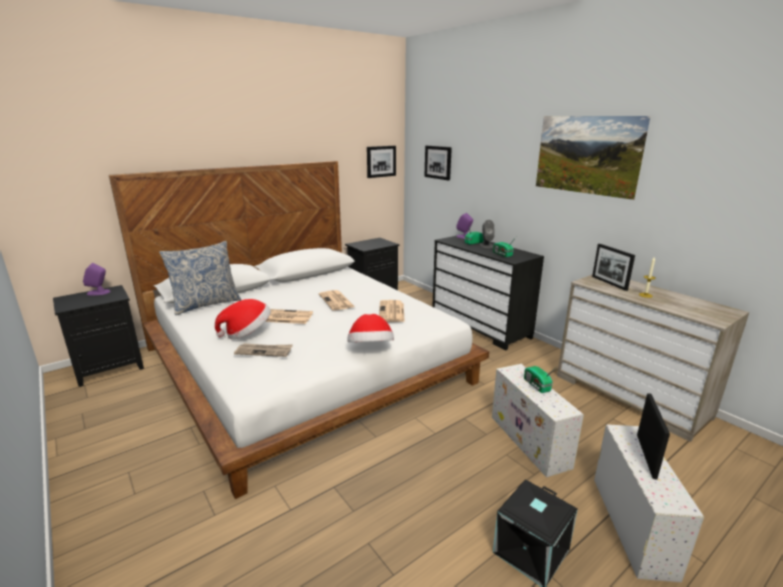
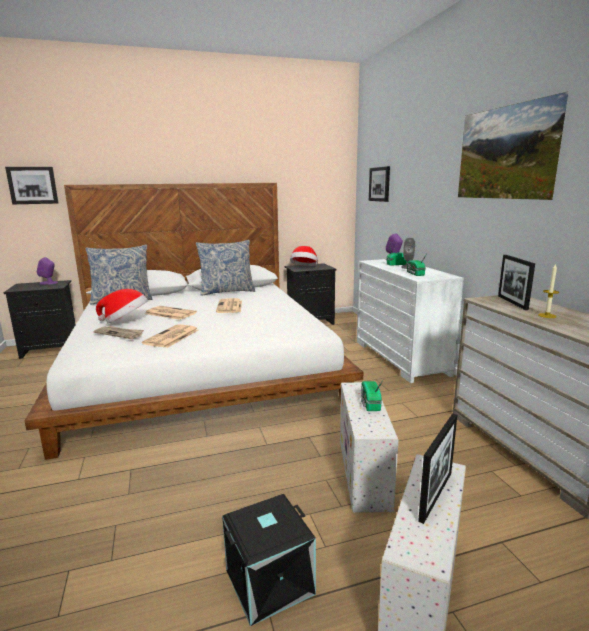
camera: 20 degrees right, 5 degrees down
(310, 281) = (227, 291): none -> pillow
(371, 349) = (214, 344): hat -> hat (304, 268)
(381, 161) = (328, 186): picture -> picture (33, 185)
(392, 312) = (270, 319): newspaper -> newspaper (171, 337)
(480, 325) = (401, 357): black dresser -> white dresser

